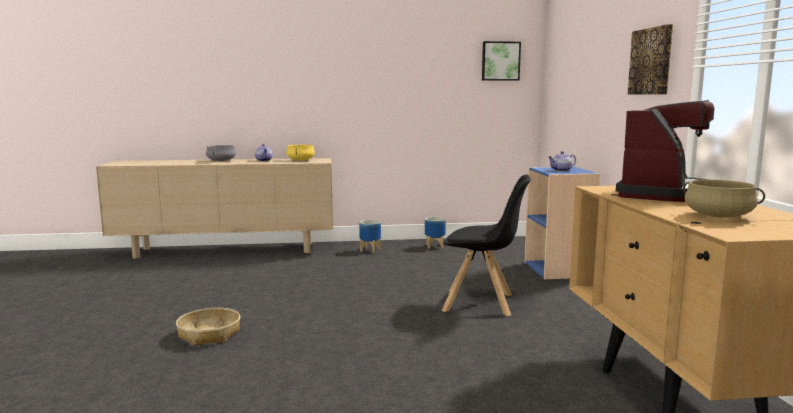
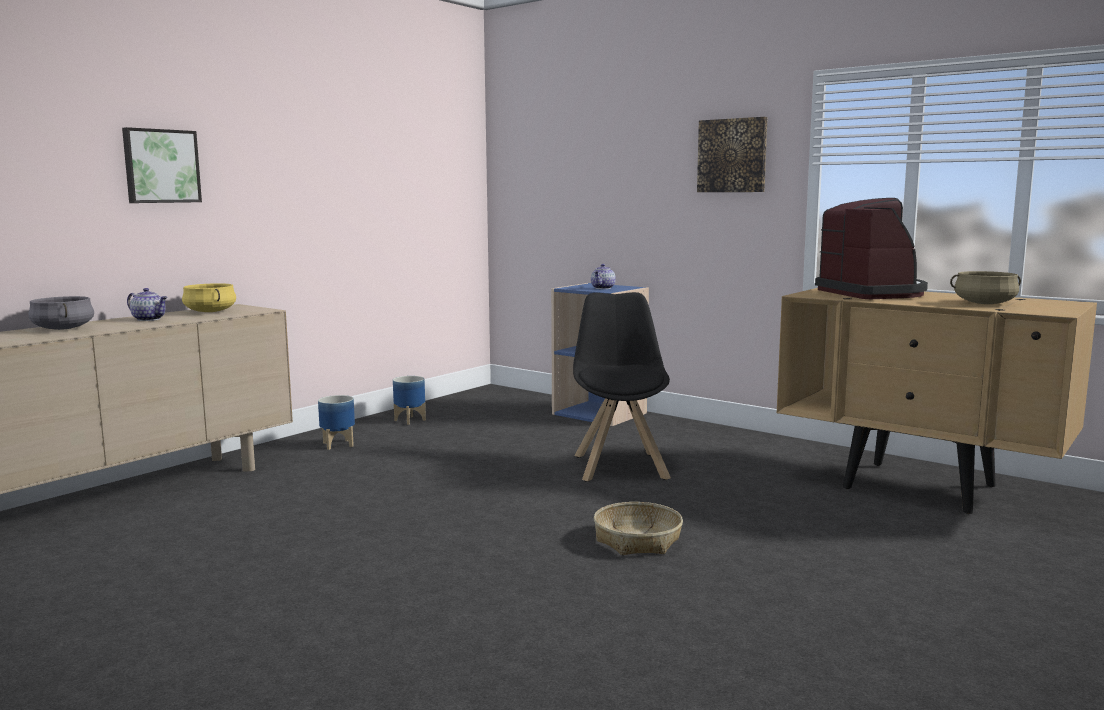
camera: 45 degrees left, 0 degrees up
(209, 334) = (416, 608): basket -> basket (637, 540)
(482, 303) = (619, 465): black chair -> black chair turned 60 degrees counterclockwise
(500, 61) = (443, 145): picture -> picture (161, 166)

